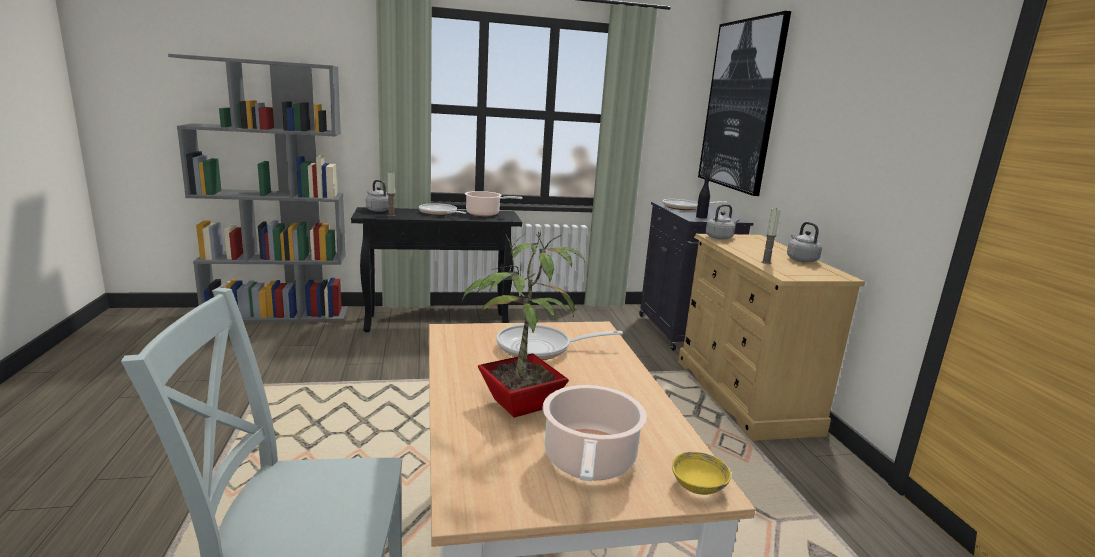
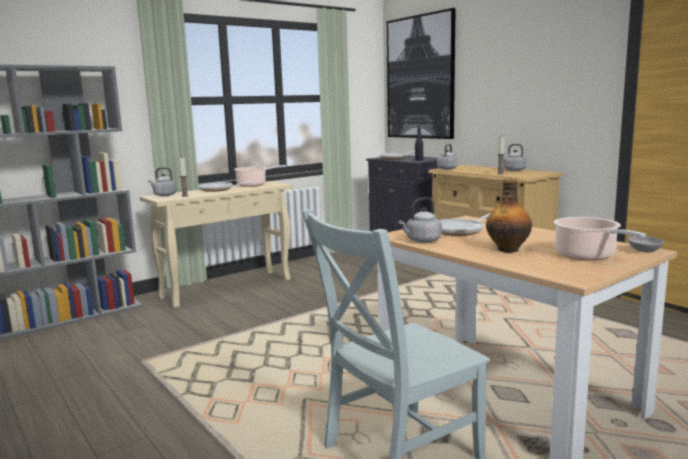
camera: 25 degrees left, 5 degrees down
(438, 322) = (227, 288): black console table -> beige console table
(457, 351) = (422, 241): none -> grey kettle
(517, 405) = (508, 249): potted plant -> bottle
(698, 486) = (644, 251): yellow bowl -> grey bowl

